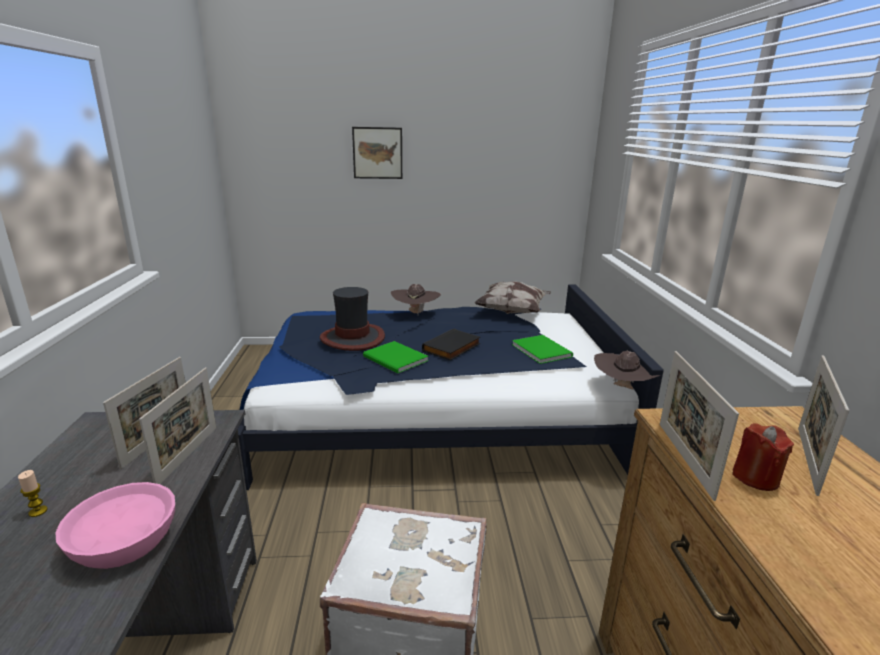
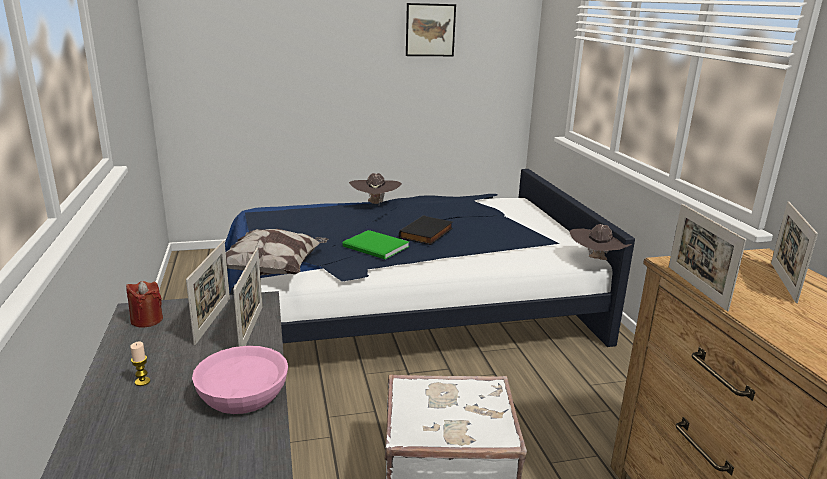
camera: 10 degrees left, 0 degrees up
(353, 338) = (323, 230): hat -> none
(377, 153) = (320, 37): picture -> picture (430, 30)
(513, 311) = (471, 198): pillow -> pillow (274, 270)
(541, 350) = (512, 231): green book -> none
(755, 477) = (751, 295): red candle -> red candle (147, 320)

